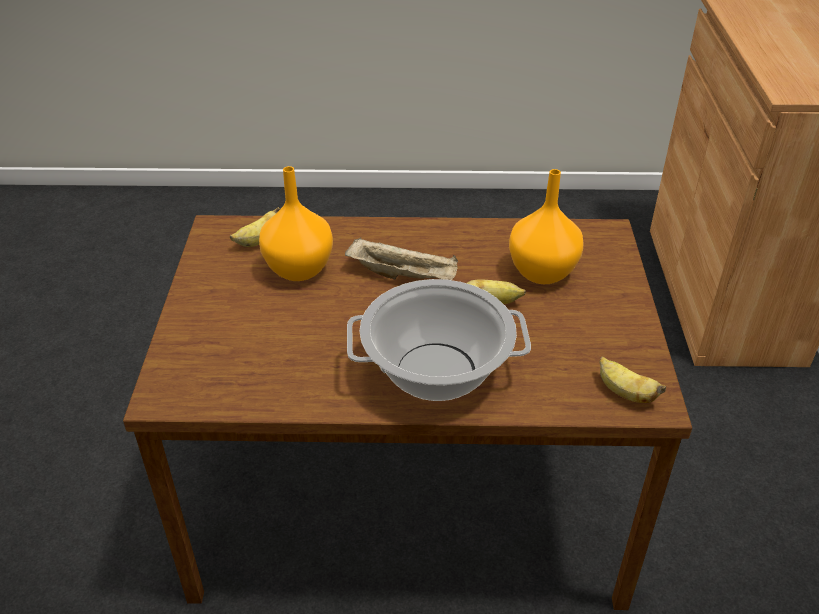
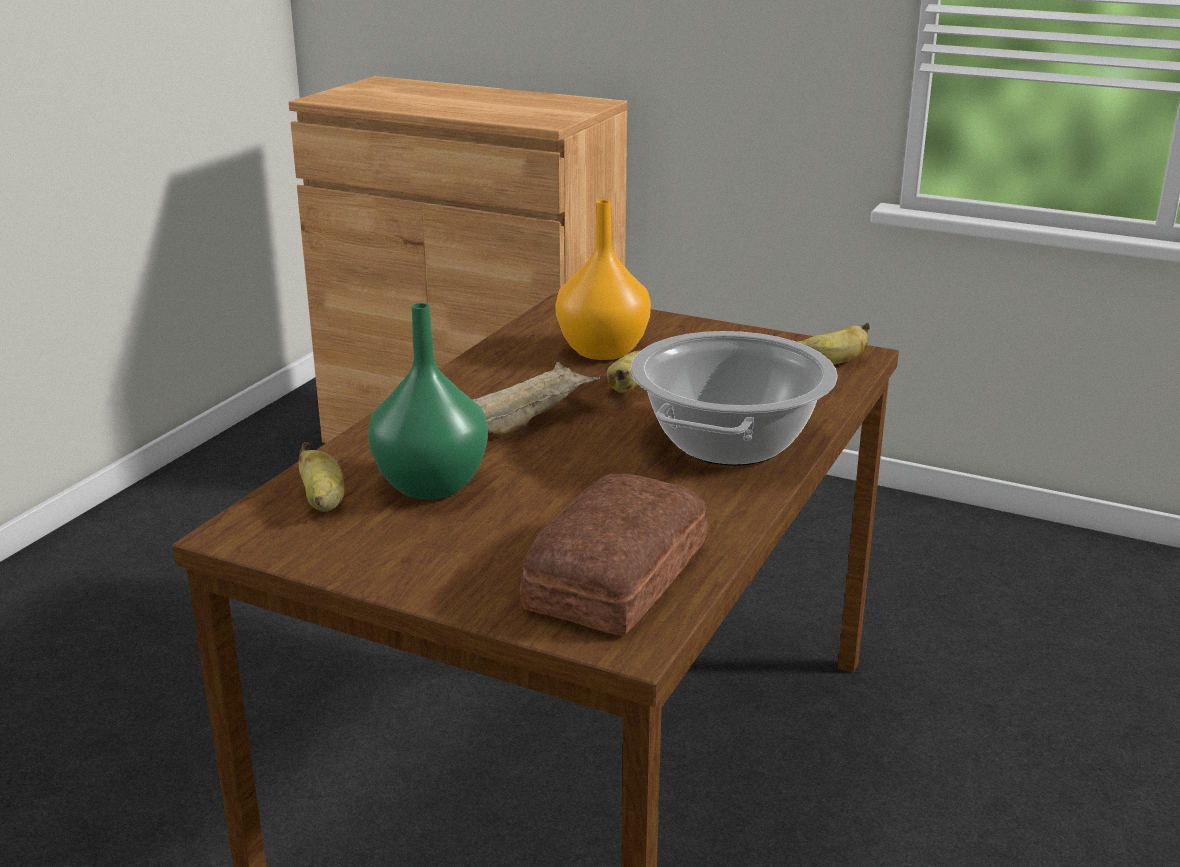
camera: 65 degrees left, 15 degrees down
(229, 370) = (612, 574): none -> bread
(300, 268) = (430, 484): orange vase -> green vase

